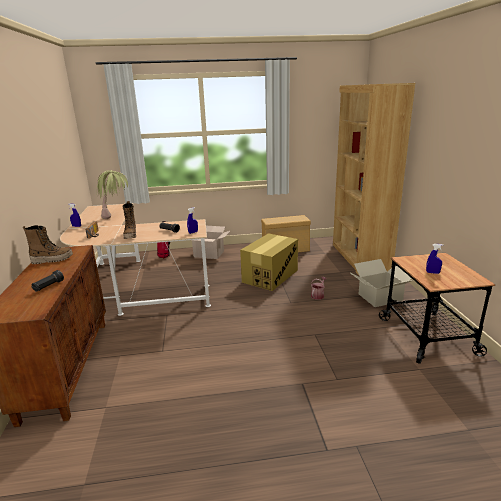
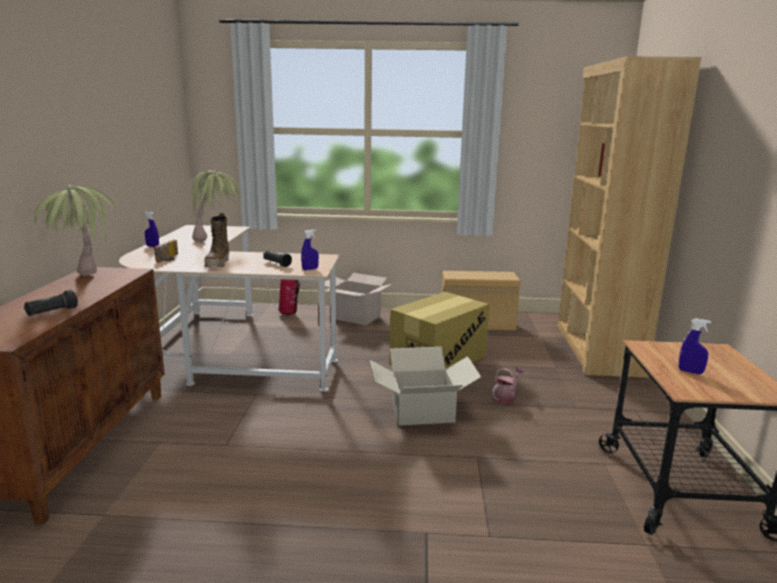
camera: 10 degrees right, 5 degrees down
(52, 260) = (84, 281): boot -> potted plant
(380, 297) = (613, 415): cardboard box -> cardboard box (422, 411)

